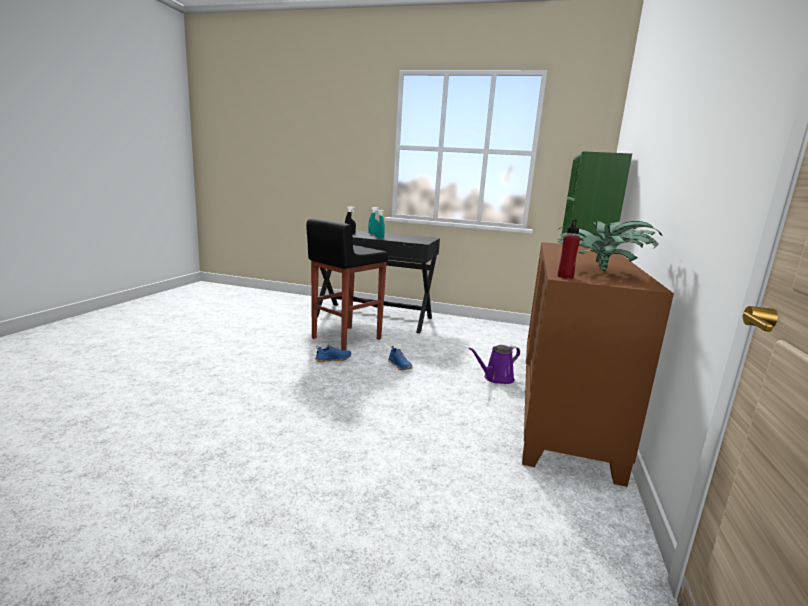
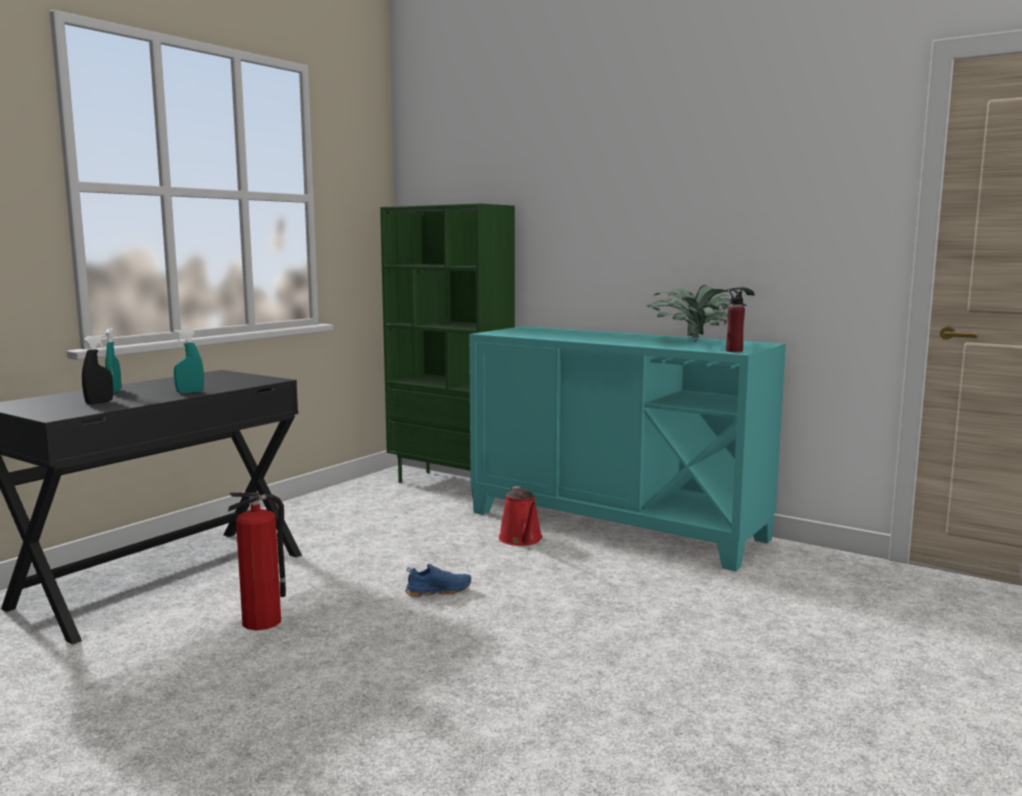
camera: 70 degrees left, 5 degrees down
(333, 359) = (367, 644): blue shoe -> none
(345, 338) = (263, 621): black stool -> fire extinguisher
(496, 378) = (521, 540): purple watering can -> red watering can
(564, 408) = (616, 525): brown cabinet -> turquoise cabinet

